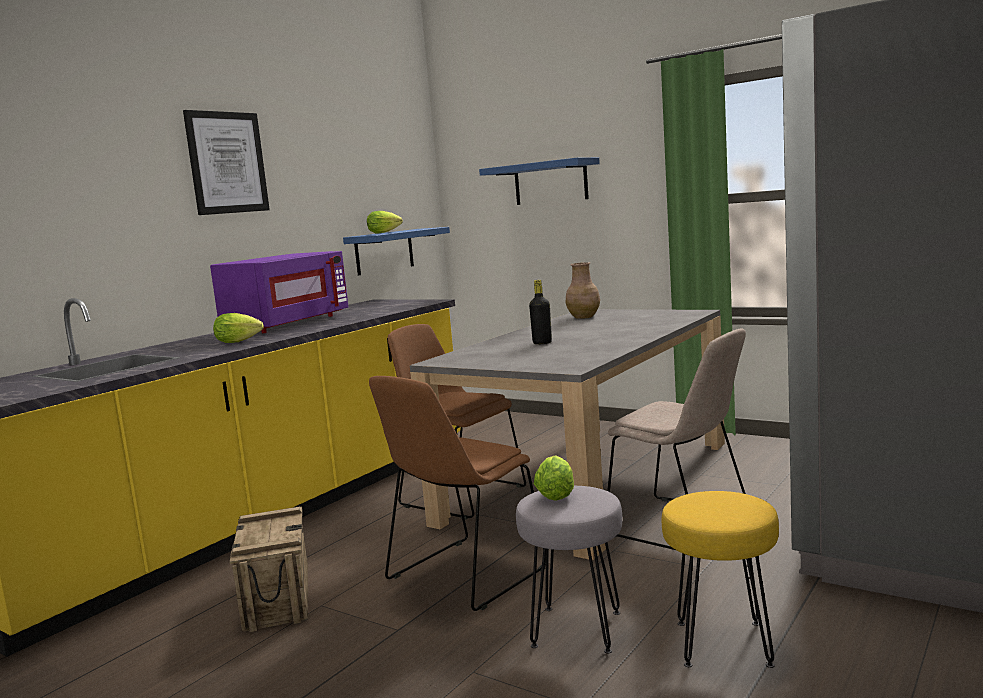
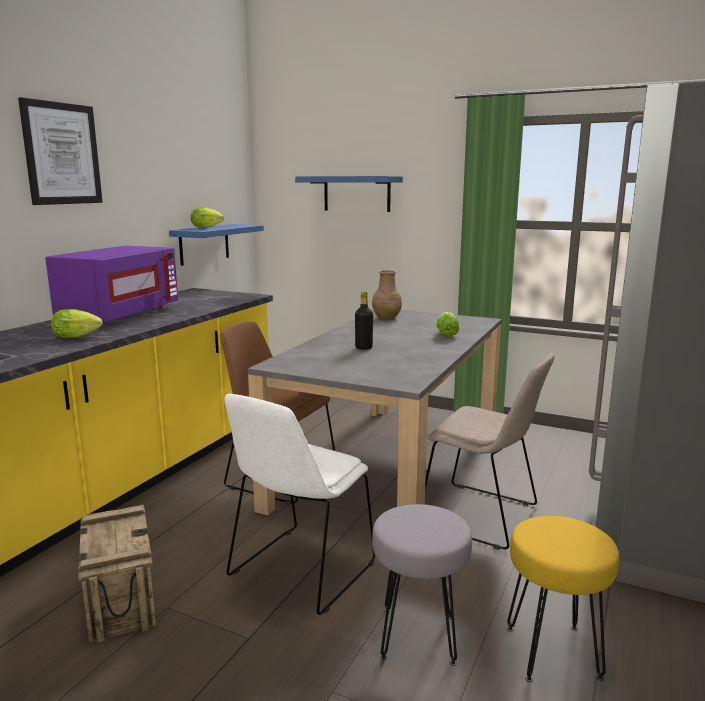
camera: 10 degrees left, 5 degrees up
(463, 576) = (300, 571): brown chair -> white chair
(556, 494) = (408, 516): lettuce -> lettuce (446, 334)

